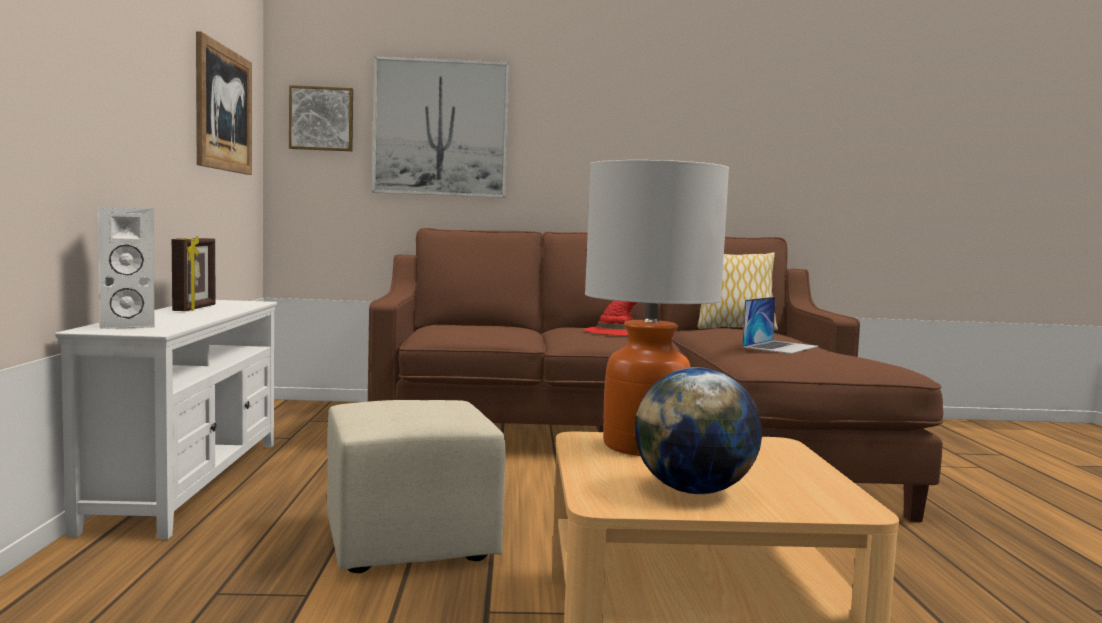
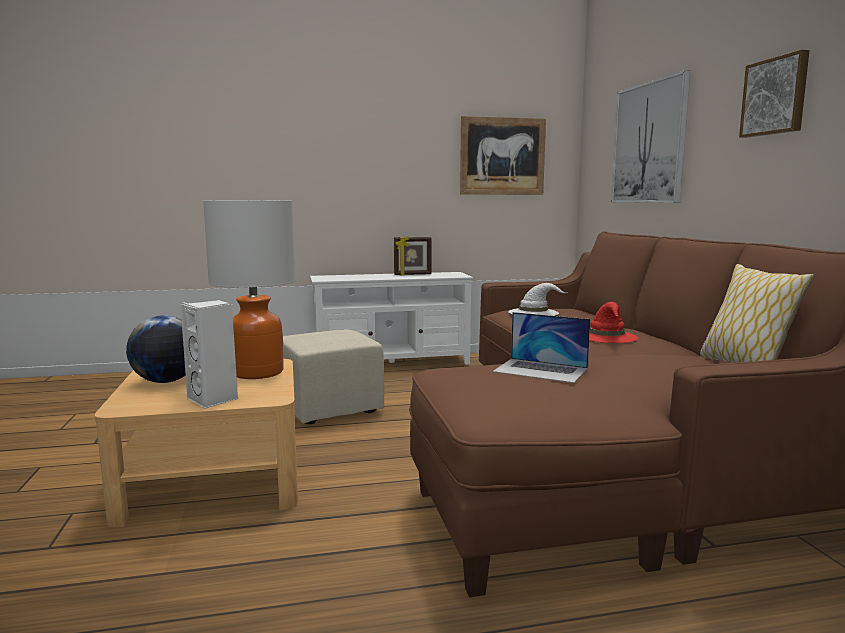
camera: 80 degrees right, 5 degrees up
(126, 325) = (337, 276): white speaker -> white speaker (213, 400)
(322, 119) = (598, 148): picture -> picture (775, 96)
(470, 329) = (534, 312): none -> white hat

